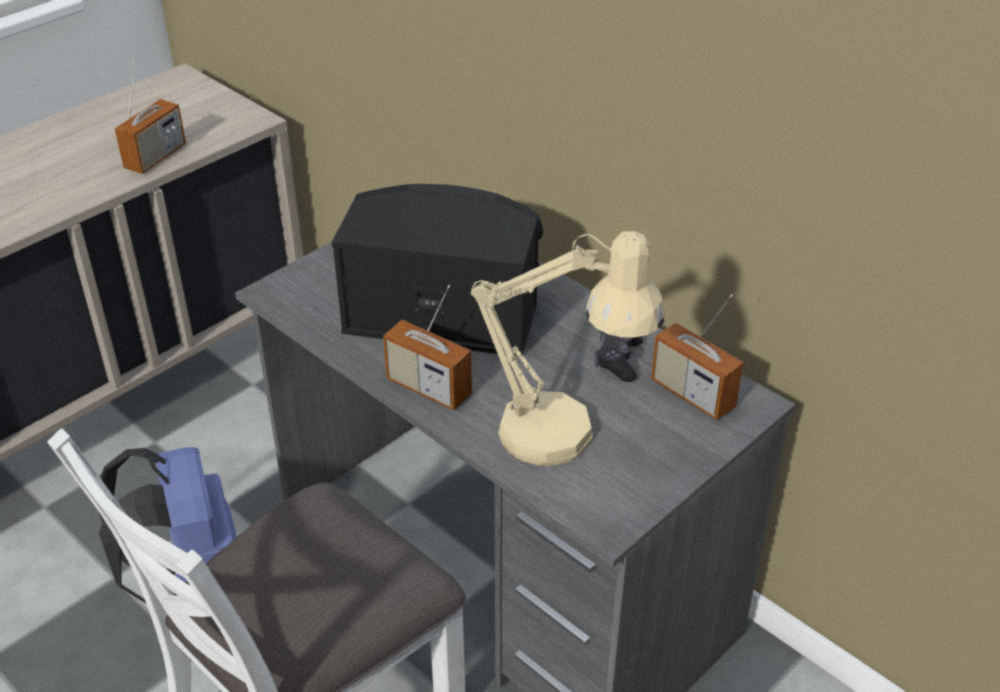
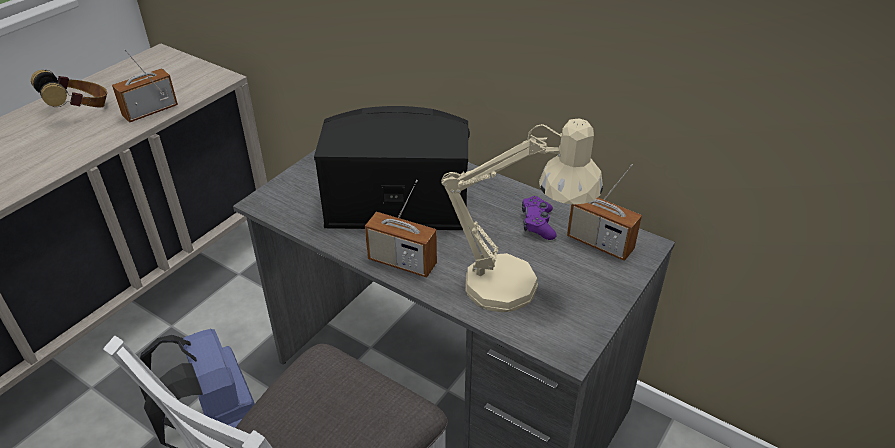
camera: 10 degrees left, 0 degrees up
(69, 147) = (79, 110): none -> headphones
(155, 157) = (150, 111): radio -> radio turned 150 degrees counterclockwise
(618, 359) = (538, 224): black game controller -> purple game controller

